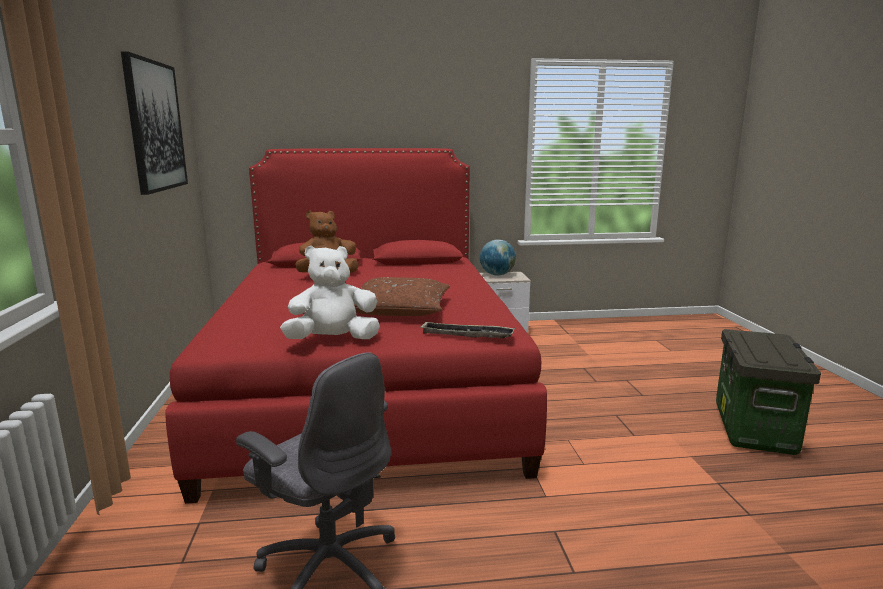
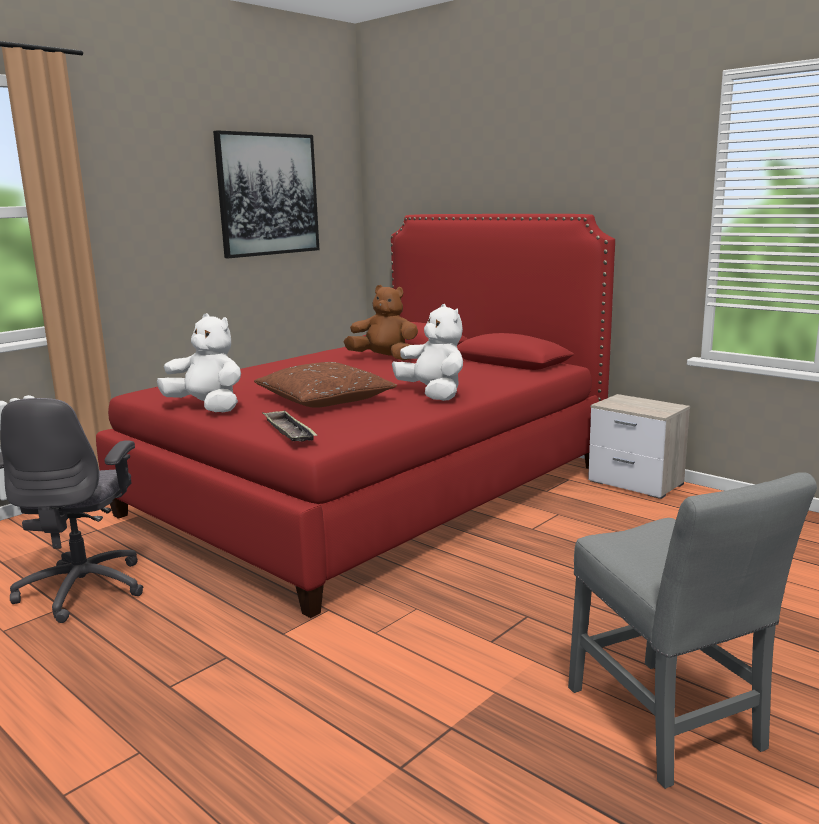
camera: 50 degrees right, 0 degrees up
(453, 289) = (433, 394): none -> white plush toy
(497, 275) = (642, 402): globe -> none
(755, 429) = (667, 724): storage box -> grey chair

